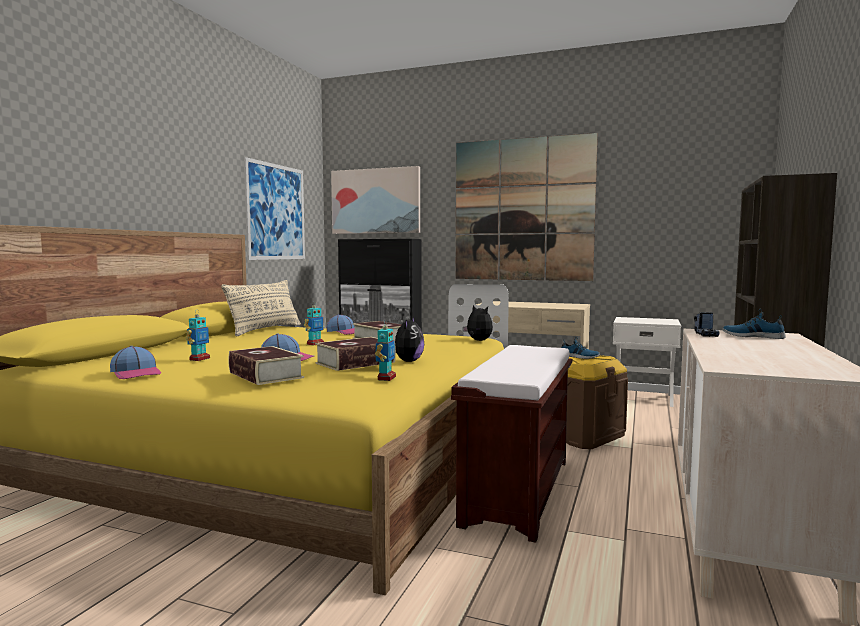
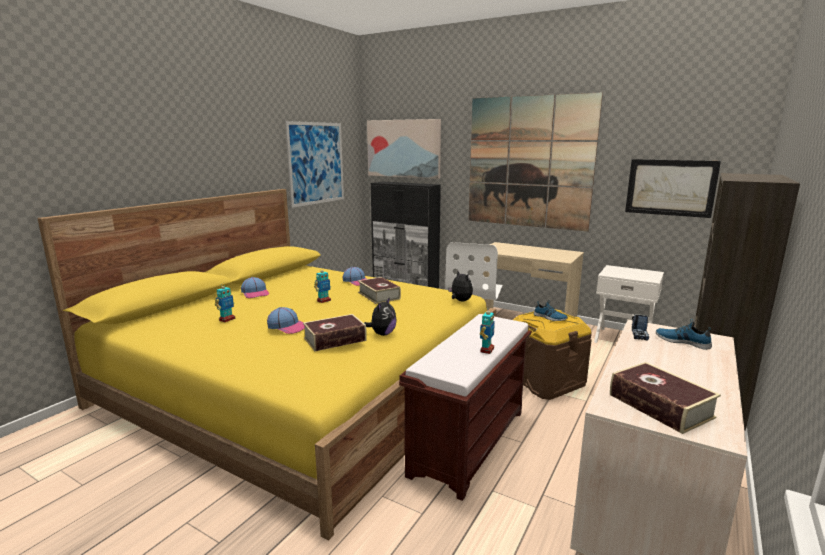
camera: 10 degrees right, 10 degrees up
(136, 373) = (174, 338): cap -> cap (255, 293)
(265, 330) = (297, 274): beige pillow -> none
(265, 375) = (261, 351): book -> book (660, 406)
(386, 378) = (351, 361): toy robot -> toy robot (486, 350)
(676, 228) = (670, 187): none -> picture

